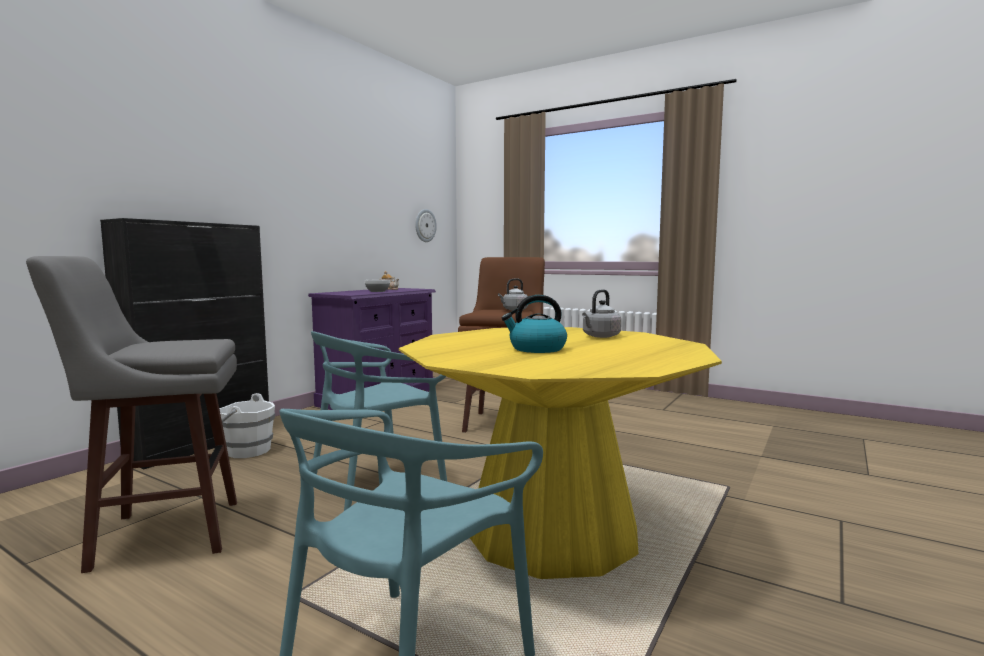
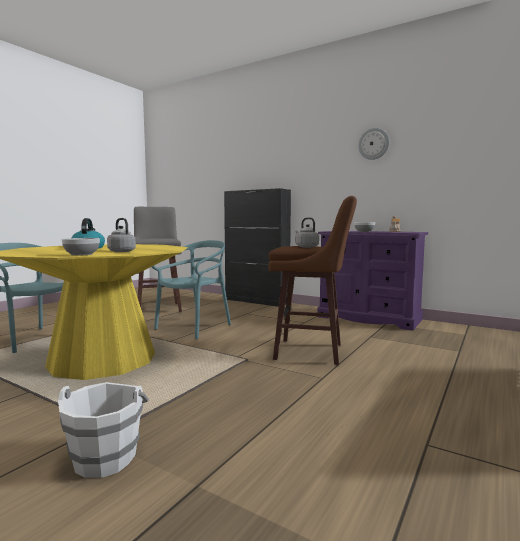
camera: 90 degrees right, 0 degrees up
(247, 451) = (246, 307): white bucket -> white bucket (105, 458)
(377, 482) = (194, 327): turquoise chair -> turquoise chair turned 75 degrees clockwise
(425, 225) = (488, 168): wall clock -> wall clock (373, 144)
(658, 341) = (81, 254): none -> bowl

